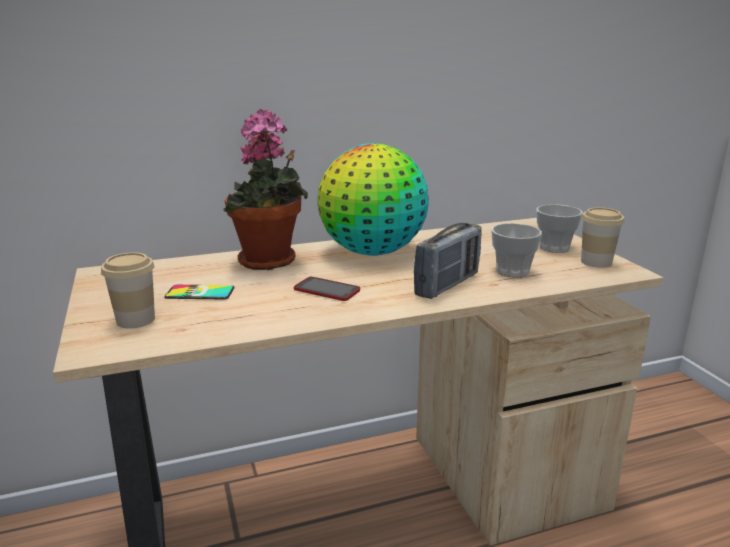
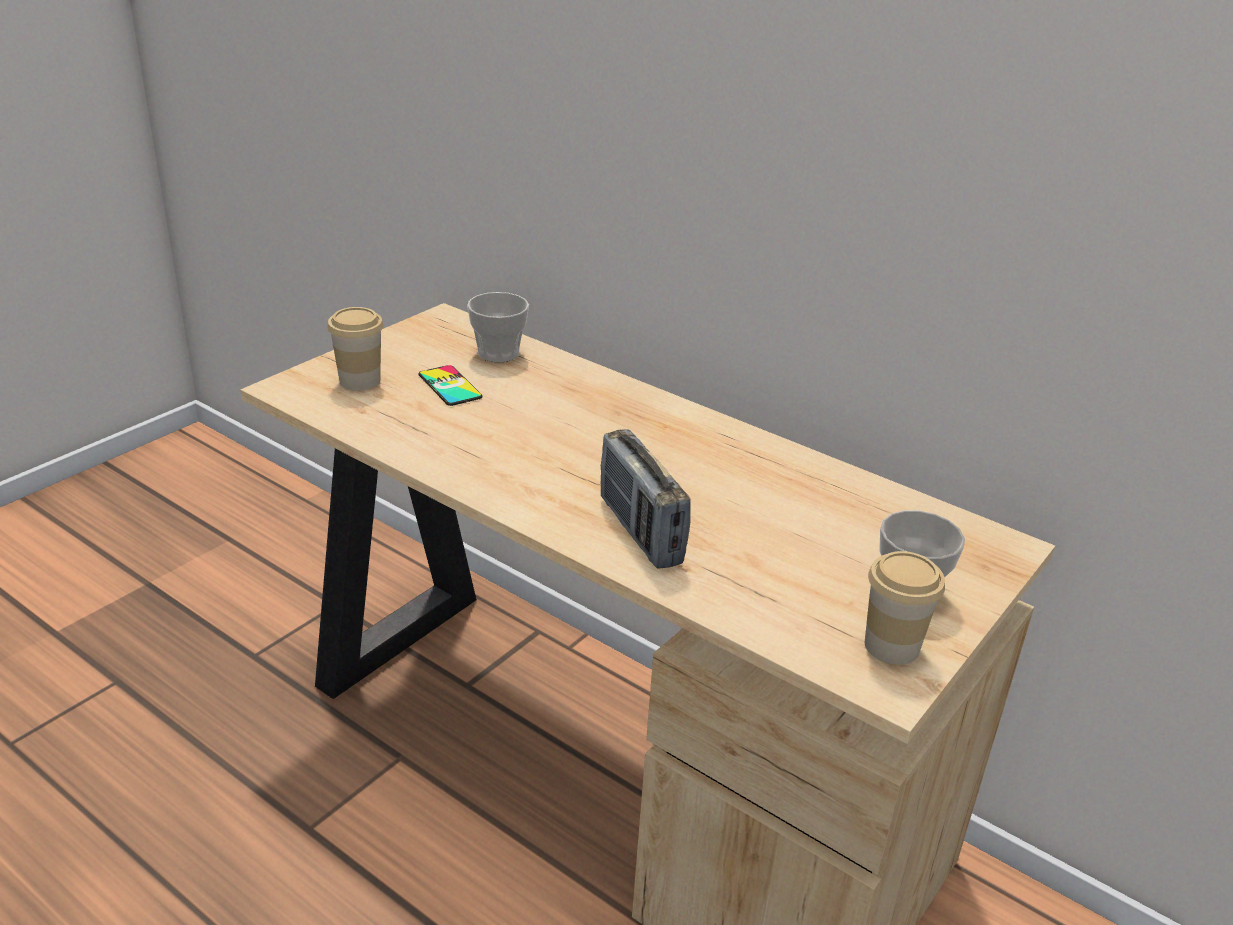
camera: 55 degrees right, 10 degrees up
(270, 262) = (574, 392): potted plant -> none
(327, 290) = (533, 454): phone -> none
(373, 252) = (689, 446): globe -> none
(447, 285) = (640, 531): radio -> radio turned 60 degrees clockwise
(512, 271) = (752, 572): cup -> cup (498, 353)

